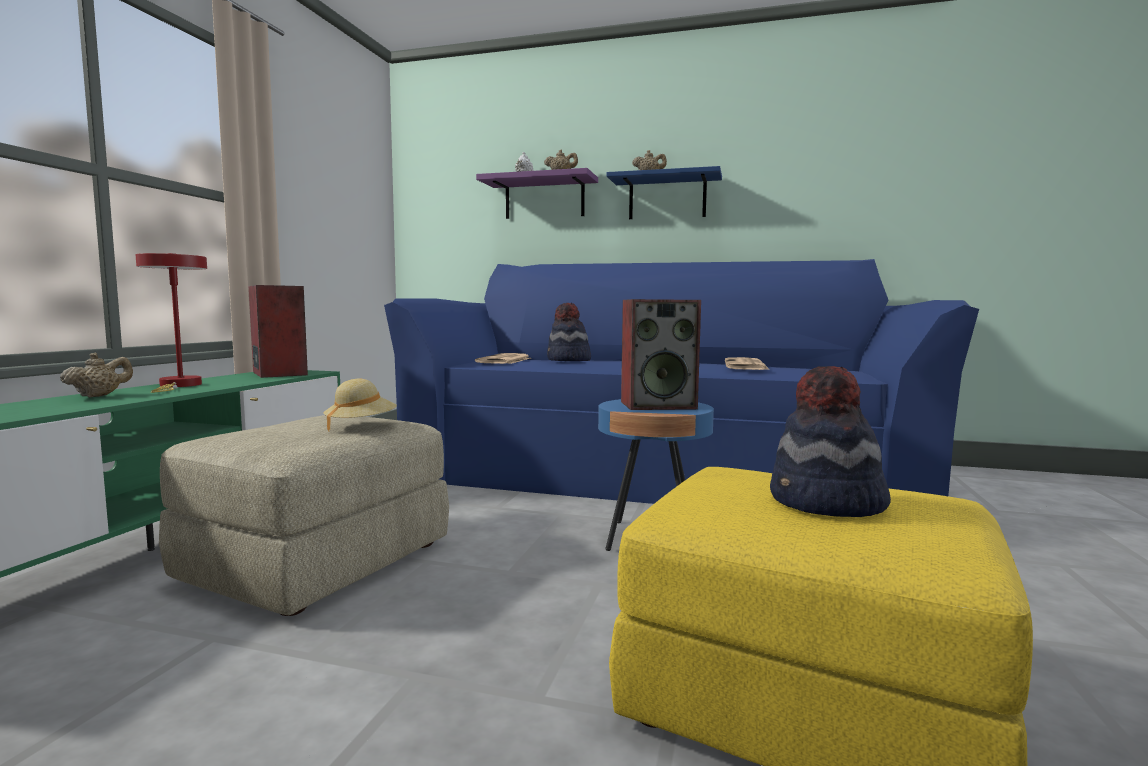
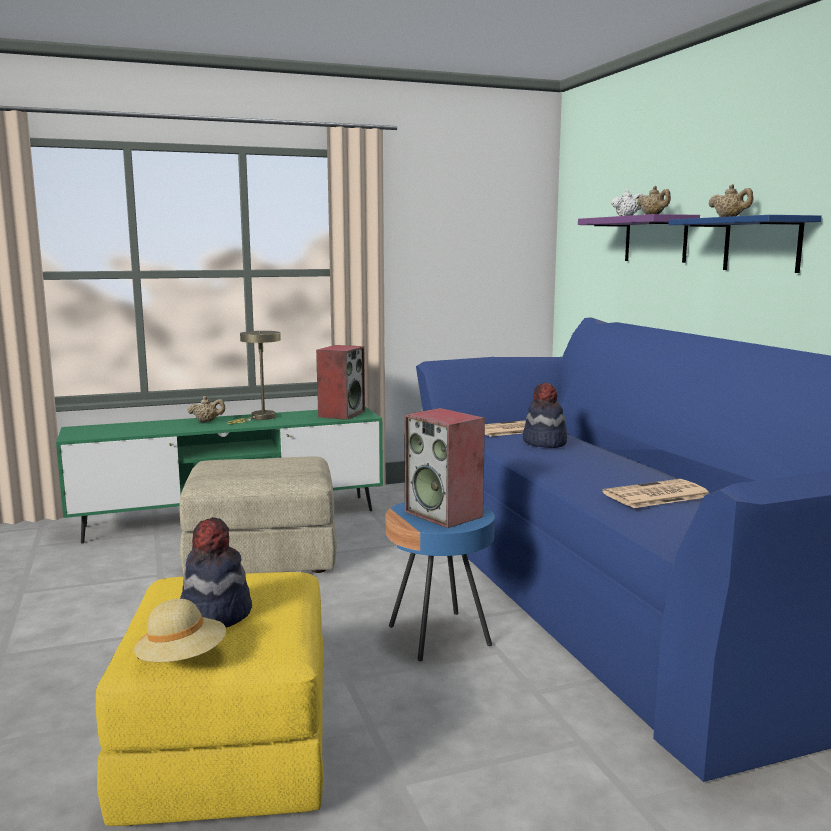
camera: 55 degrees right, 5 degrees up
(179, 385) = (260, 418): red table lamp -> beige table lamp
(361, 426) = (280, 473): beige hat -> beige hat (182, 660)

